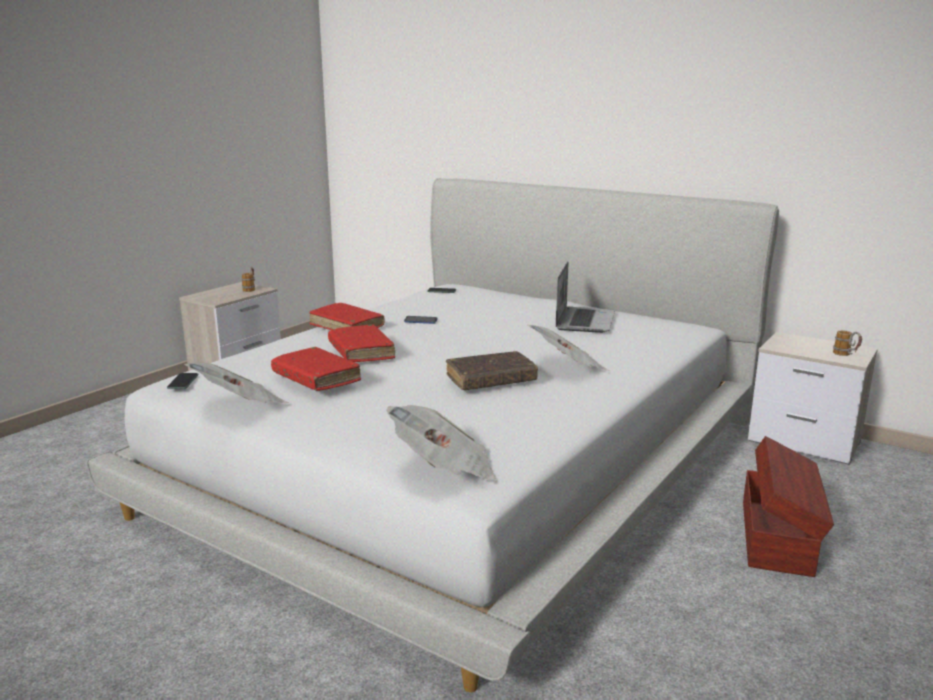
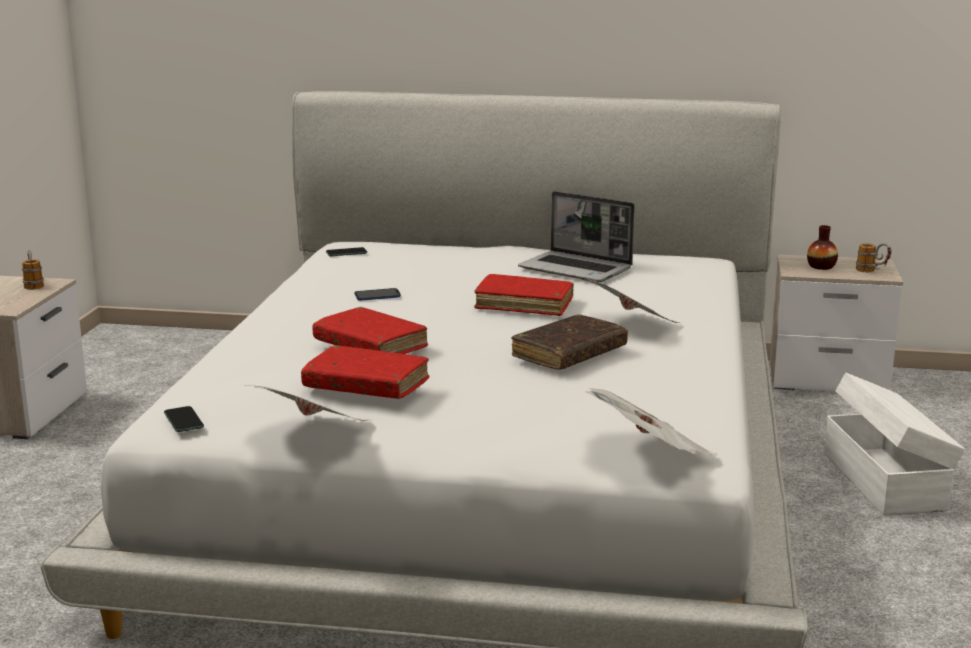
camera: 25 degrees left, 0 degrees up
(346, 326) = (293, 317): red book -> red book (524, 305)
(584, 321) = (577, 269): laptop -> laptop turned 135 degrees clockwise
(778, 536) = (884, 480): brown storage box -> white storage box
(803, 346) = (821, 267): none -> vase

